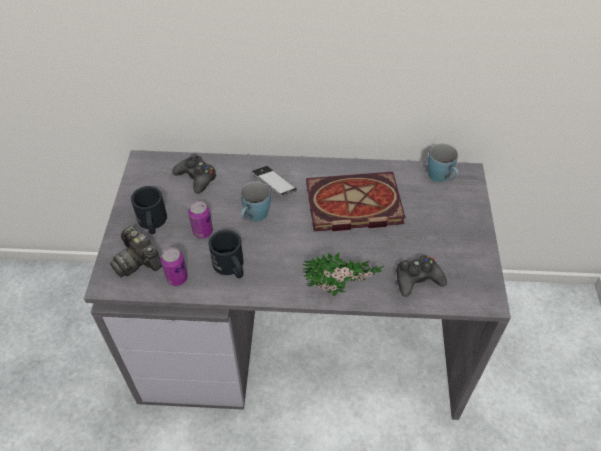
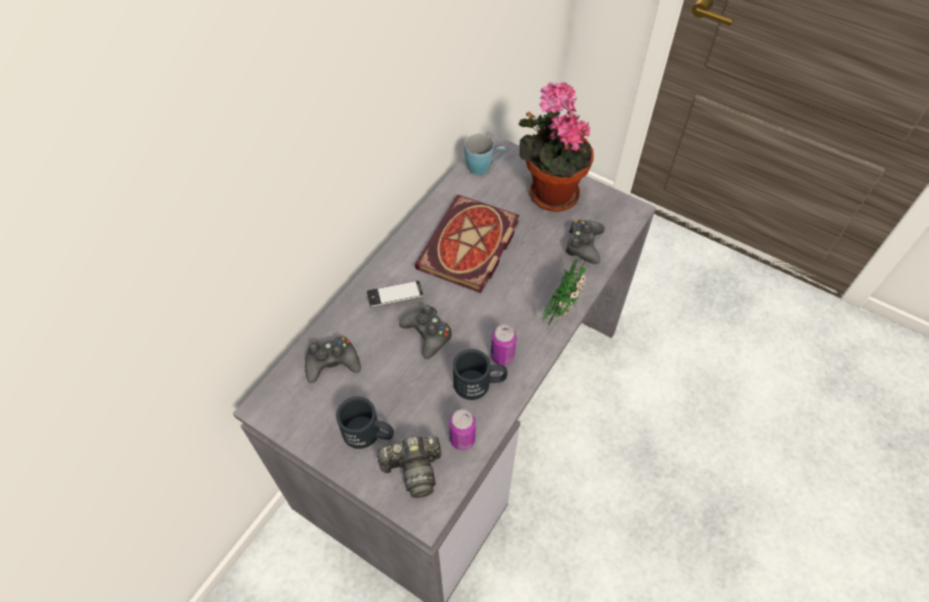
camera: 60 degrees left, 5 degrees up
(203, 232) = (415, 389): can -> can (502, 356)
(254, 217) = (427, 334): blue mug -> black game controller
(454, 231) = (549, 192): none -> potted plant

